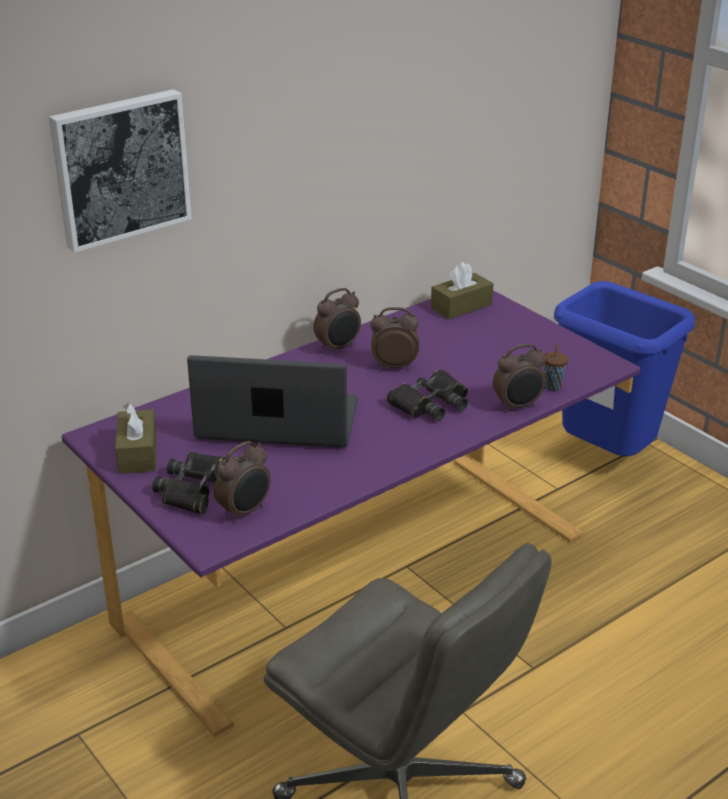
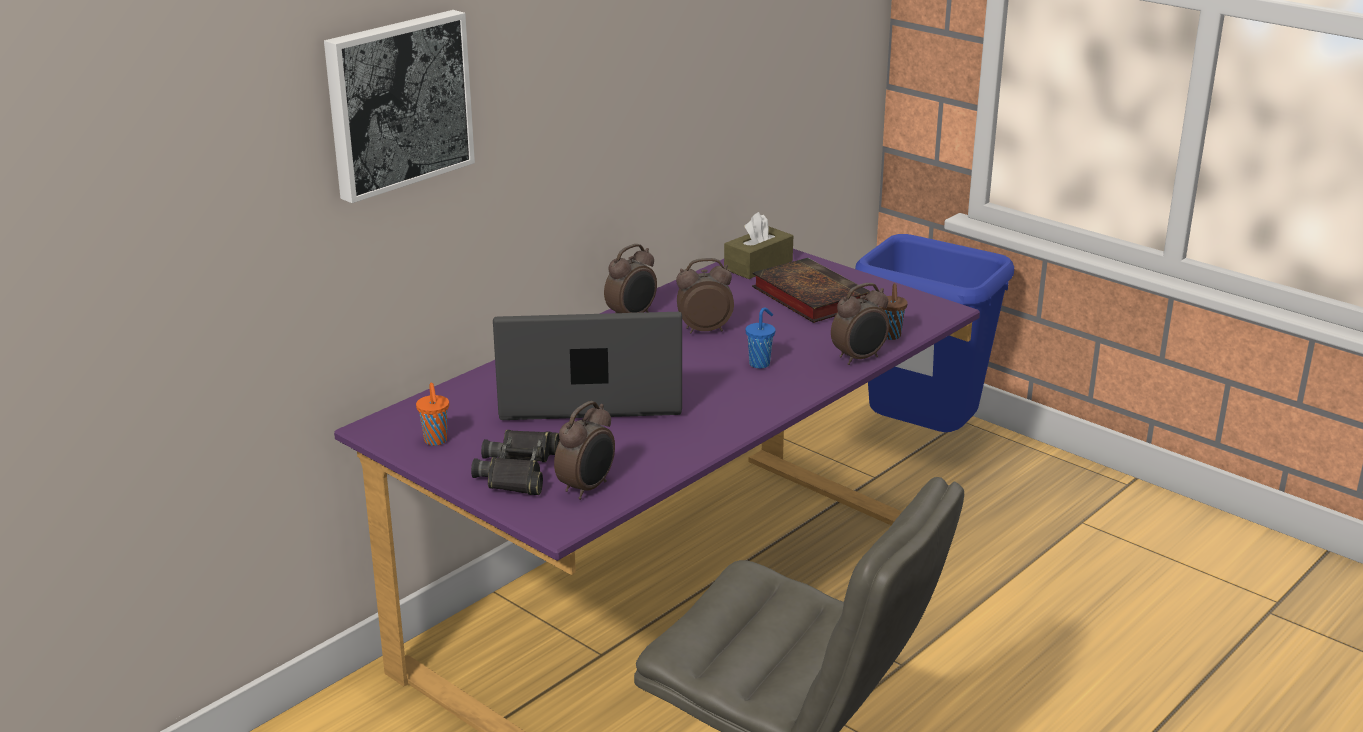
camera: 10 degrees left, 5 degrees down
(137, 453) = (436, 441): brown tissue box -> orange cup
(431, 403) = (760, 363): black binoculars -> blue cup
(493, 341) = (807, 296): none -> book

